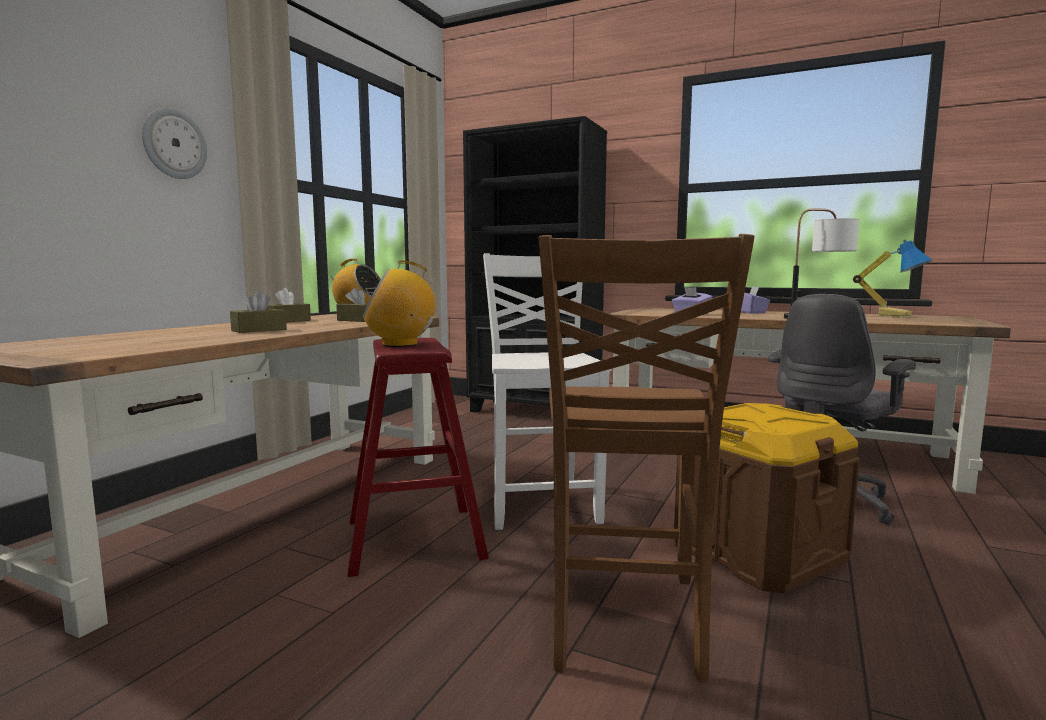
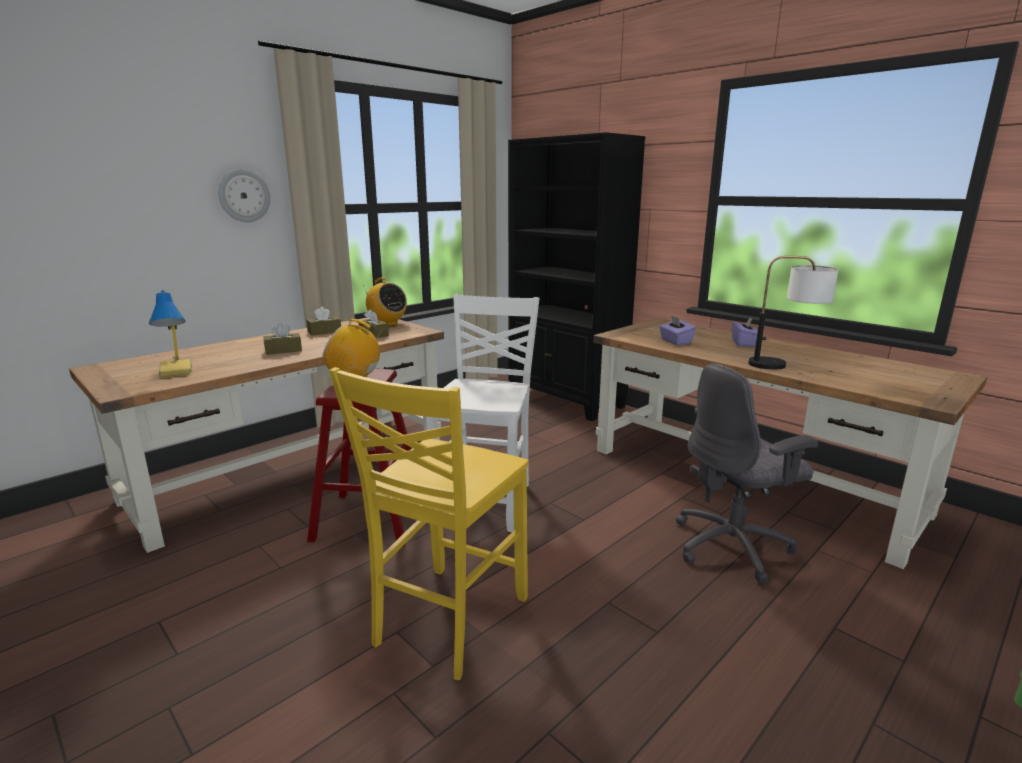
camera: 20 degrees right, 10 degrees up
(623, 622) = (447, 621): brown chair -> yellow chair
(758, 552) = (609, 586): brown storage box -> none
(894, 315) = (890, 366): table lamp -> table lamp (178, 372)

